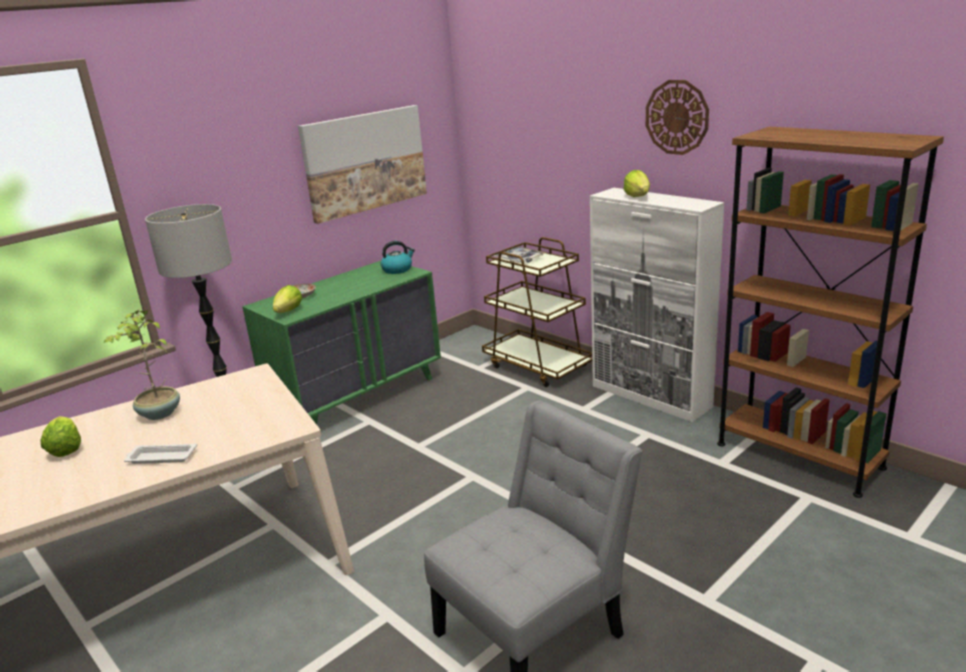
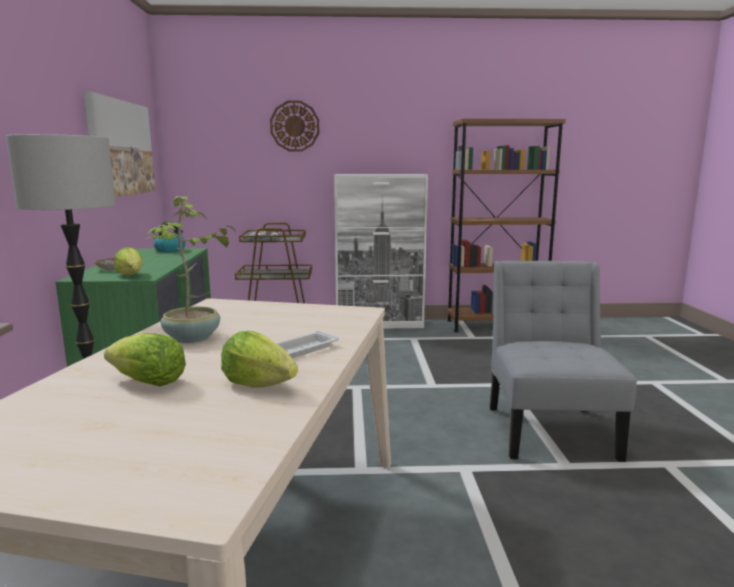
camera: 50 degrees left, 10 degrees down
(638, 197) = (368, 174): lettuce -> lettuce (258, 384)
(677, 117) = (385, 120): wall clock -> wall clock (294, 126)

